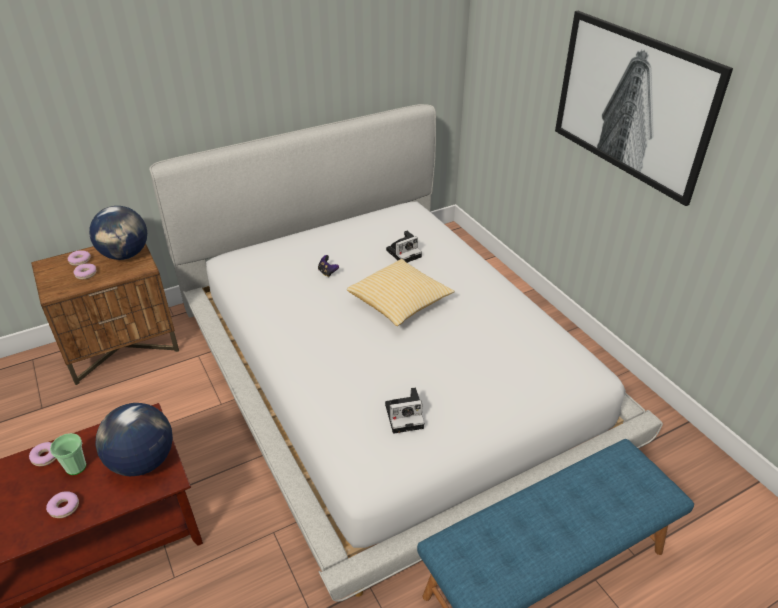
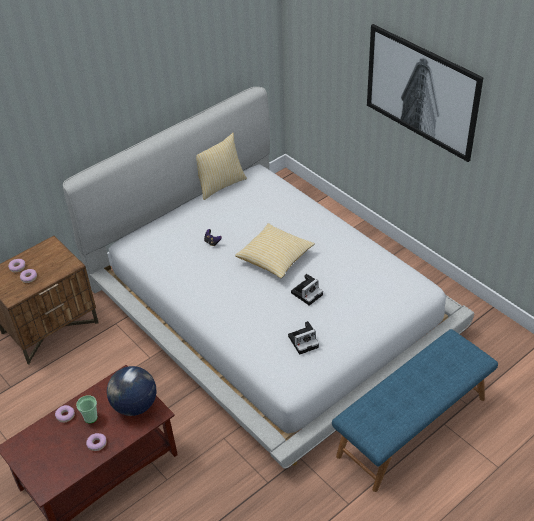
camera: 10 degrees left, 5 degrees up
(125, 255) = (51, 256): globe -> none
(361, 214) = (220, 185): none -> pillow
(404, 253) = (266, 215): camera -> camera (307, 293)

